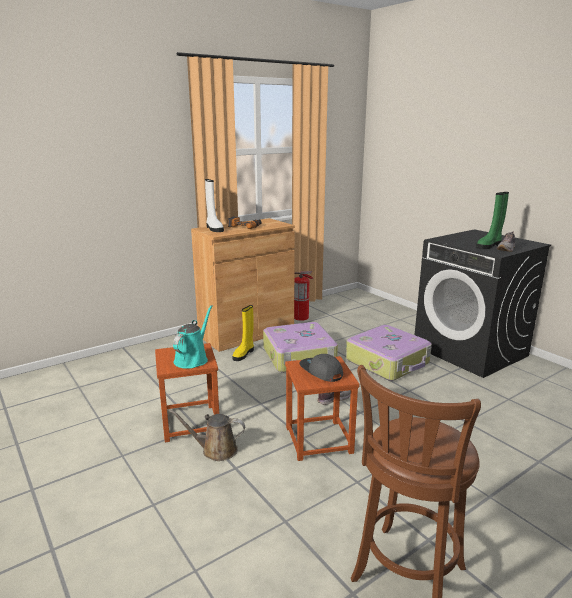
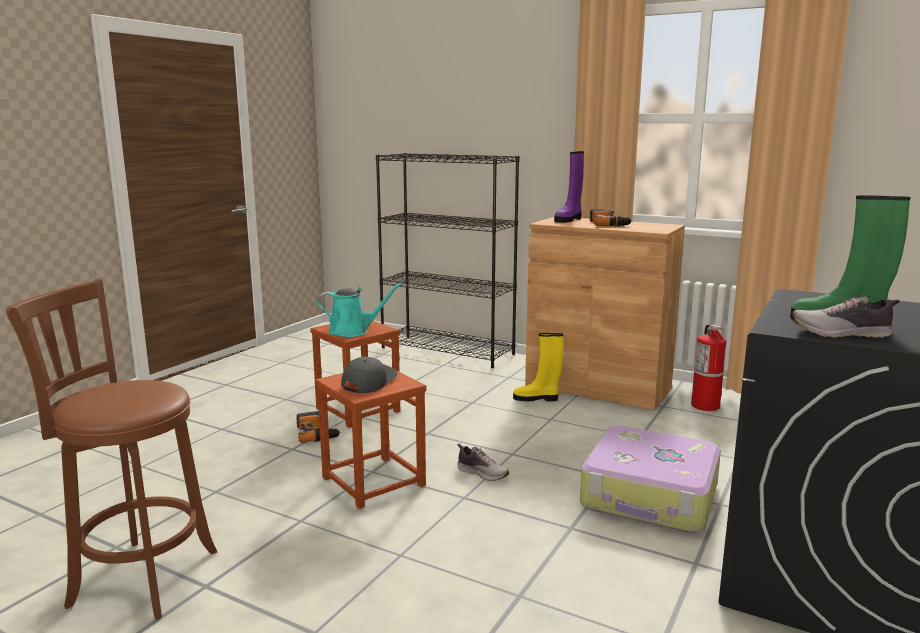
camera: 65 degrees right, 5 degrees down
(116, 359) = (448, 351): none -> black bookcase
(214, 229) = (568, 220): white boot -> purple boot
(216, 450) = (317, 433): brown watering can -> power drill
(300, 357) = (574, 430): suitcase -> none

